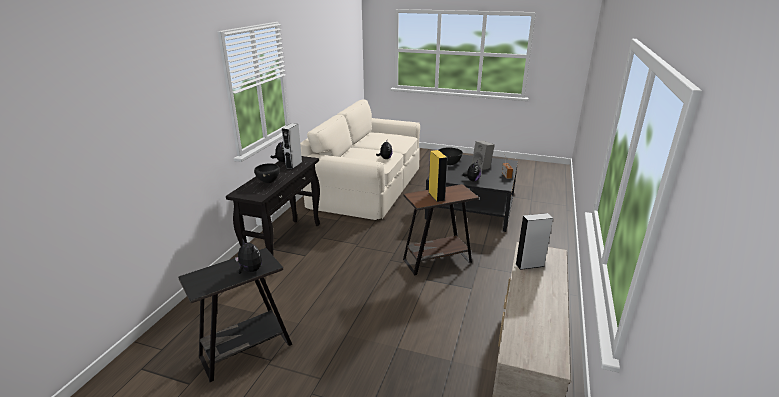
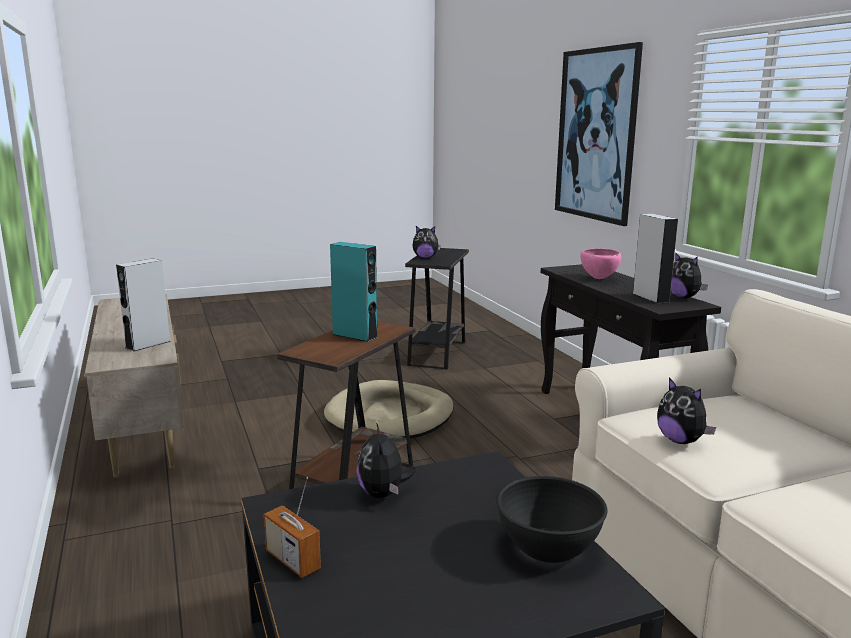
camera: 140 degrees right, 10 degrees down
(158, 120) = (596, 135): none -> picture
(268, 182) = (599, 278): black bowl -> pink bowl
(373, 294) = (390, 416): none -> beige dog bed
(436, 196) = (355, 335): yellow speaker -> turquoise speaker
(482, 167) = (415, 573): grey speaker -> none

